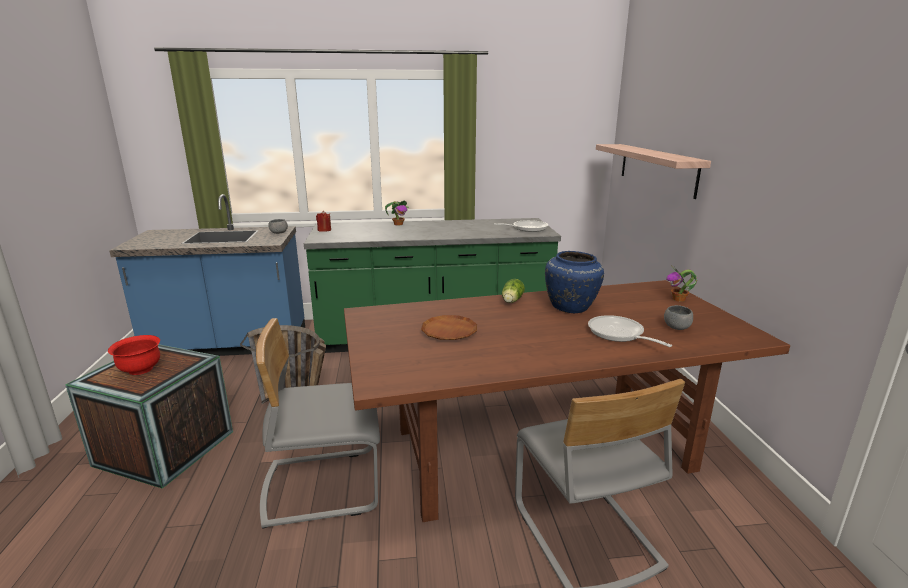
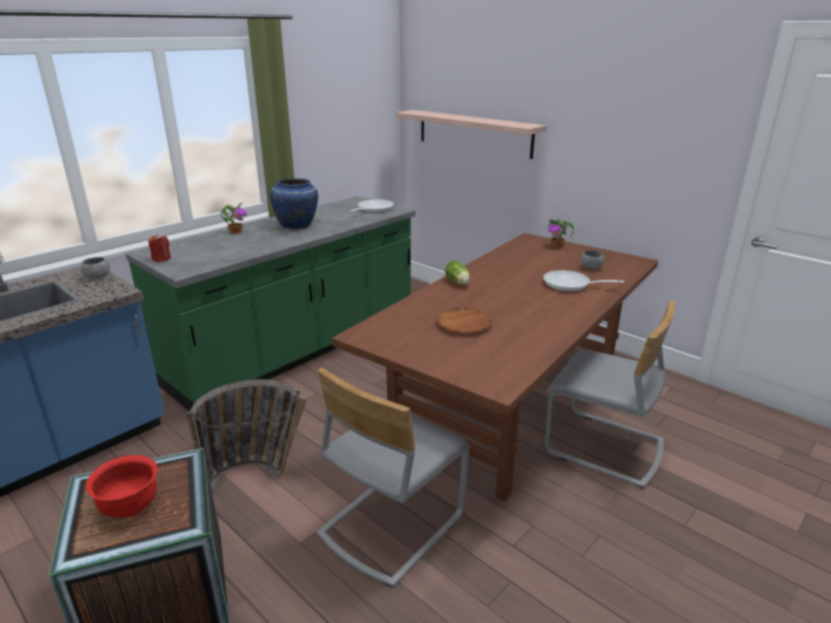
camera: 40 degrees left, 5 degrees up
(571, 308) = (508, 274): blue vase -> blue vase (297, 225)

